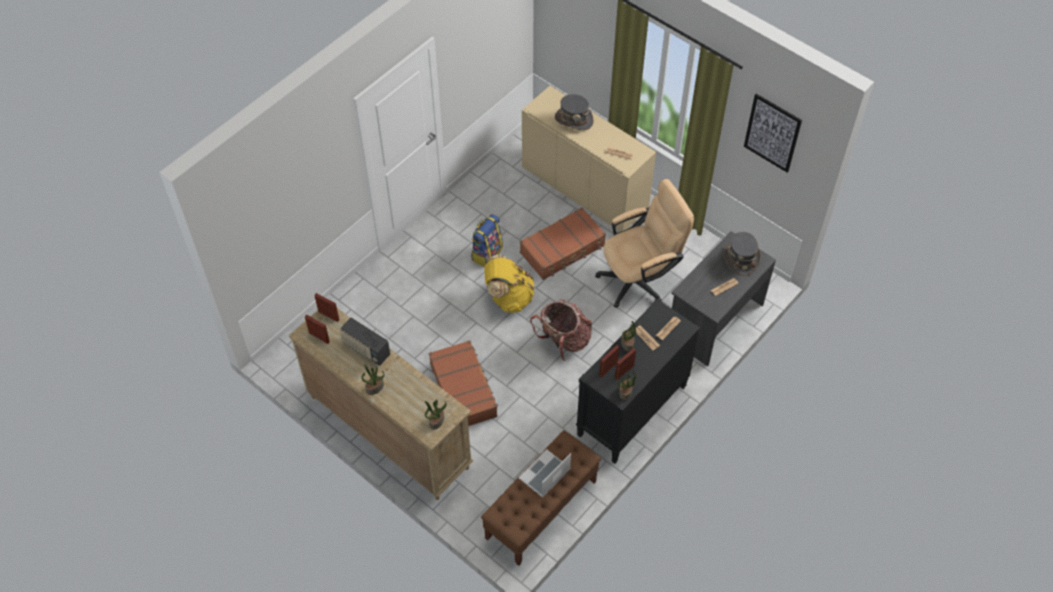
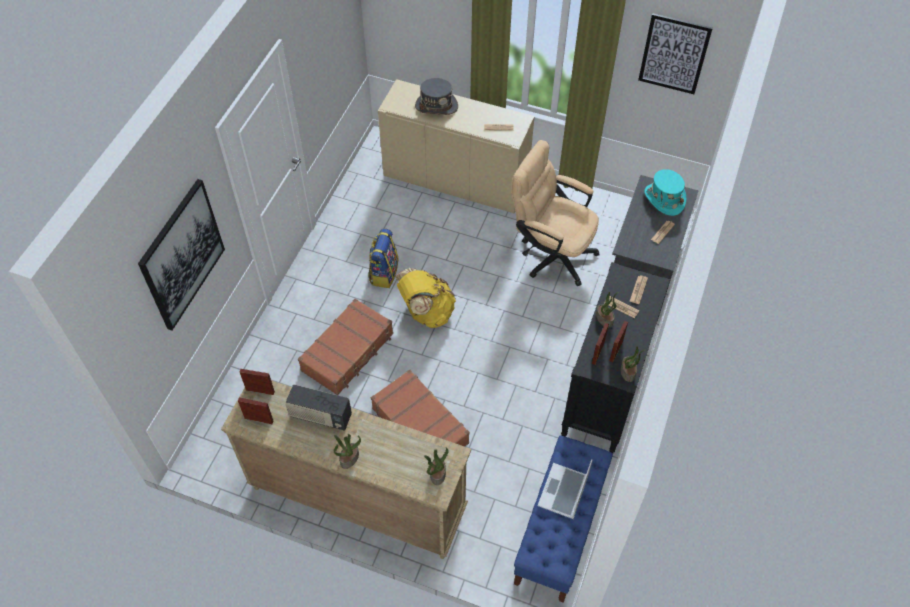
camera: 20 degrees left, 0 degrees up
(300, 191) = (182, 255): none -> picture
(541, 510) = (559, 530): brown bench -> blue bench
(563, 249) = (461, 247): brown suitcase -> brown suitcase (348, 352)
(564, 340) = (503, 339): backpack -> none
(640, 278) = (551, 253): beige office chair -> beige office chair turned 105 degrees counterclockwise
(740, 258) = (664, 199): grey hat -> turquoise hat

